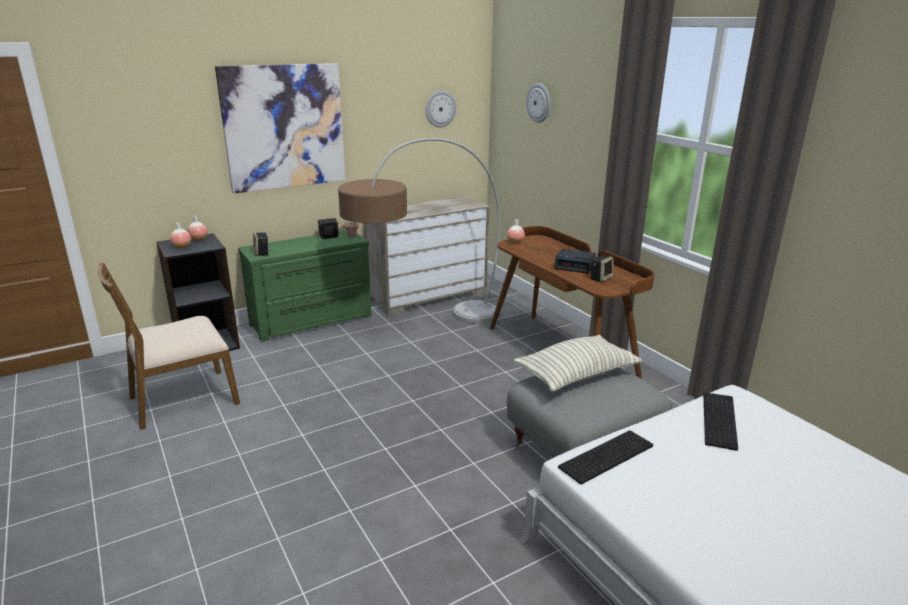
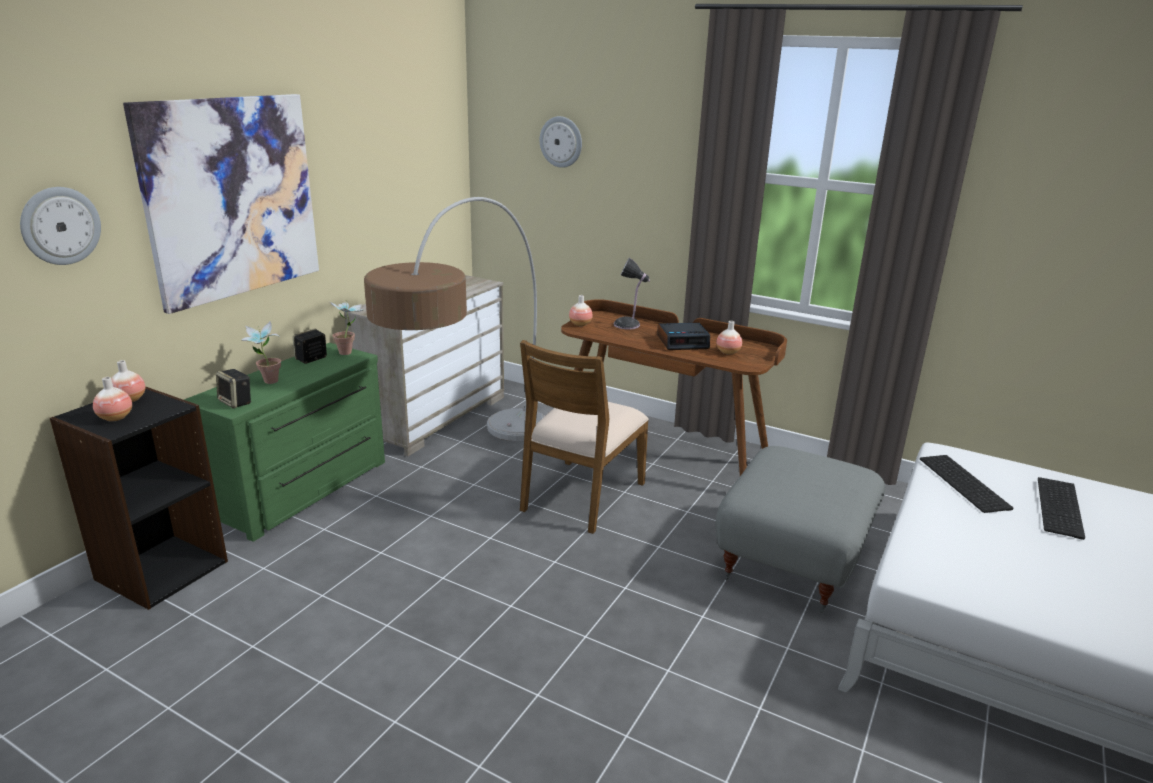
camera: 30 degrees left, 0 degrees up
(182, 399) = (211, 671): brown chair -> brown chair (581, 496)
(289, 246) = (267, 383): none -> potted plant
(440, 109) = (419, 156): wall clock -> wall clock (60, 226)
(550, 248) = (628, 325): none -> table lamp
(576, 375) = (782, 473): pillow -> none
(600, 278) = (728, 352): speaker -> vase
(607, 458) = (928, 557): keyboard -> keyboard (1062, 508)

